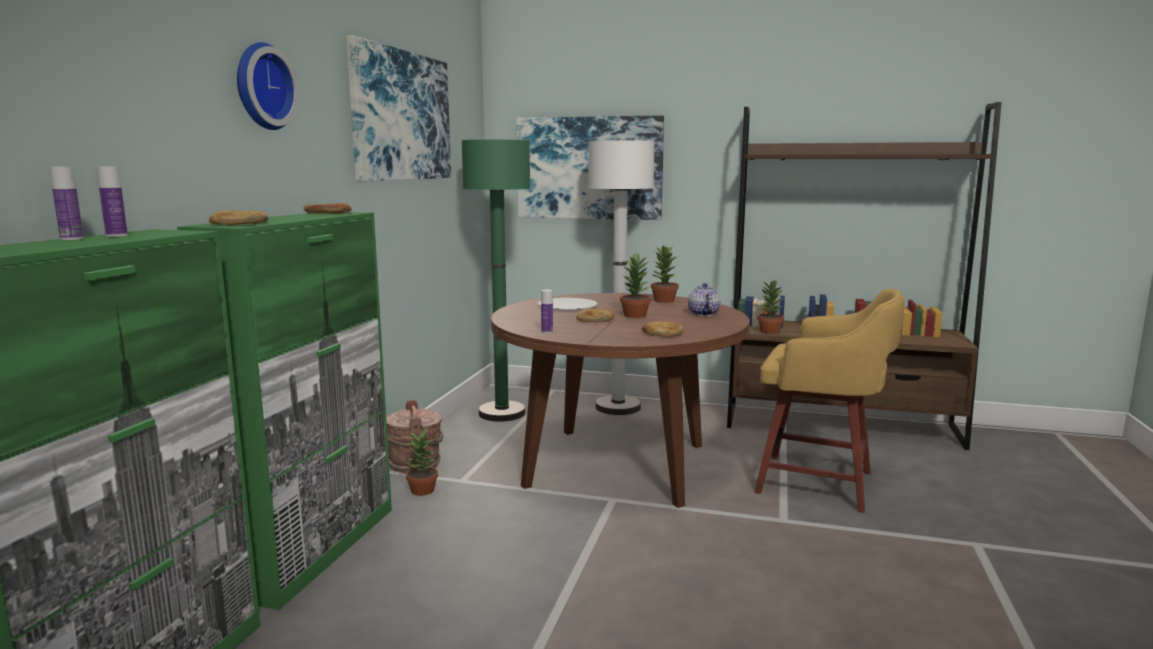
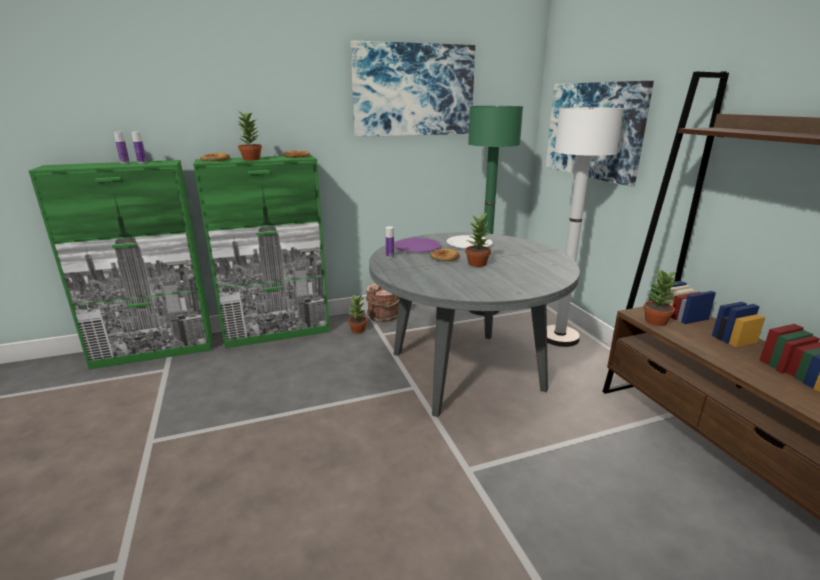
camera: 55 degrees right, 10 degrees up
(261, 87) = (267, 83): wall clock -> none
(536, 319) = (417, 247): none -> purple plate
(617, 464) = (465, 370): brown dining table -> grey dining table
(662, 332) = (438, 281): bread -> none
(663, 301) = (545, 260): potted plant -> potted plant (251, 159)
(703, 314) = (525, 279): teapot -> none
(819, 483) = (561, 472): yellow stool -> none

